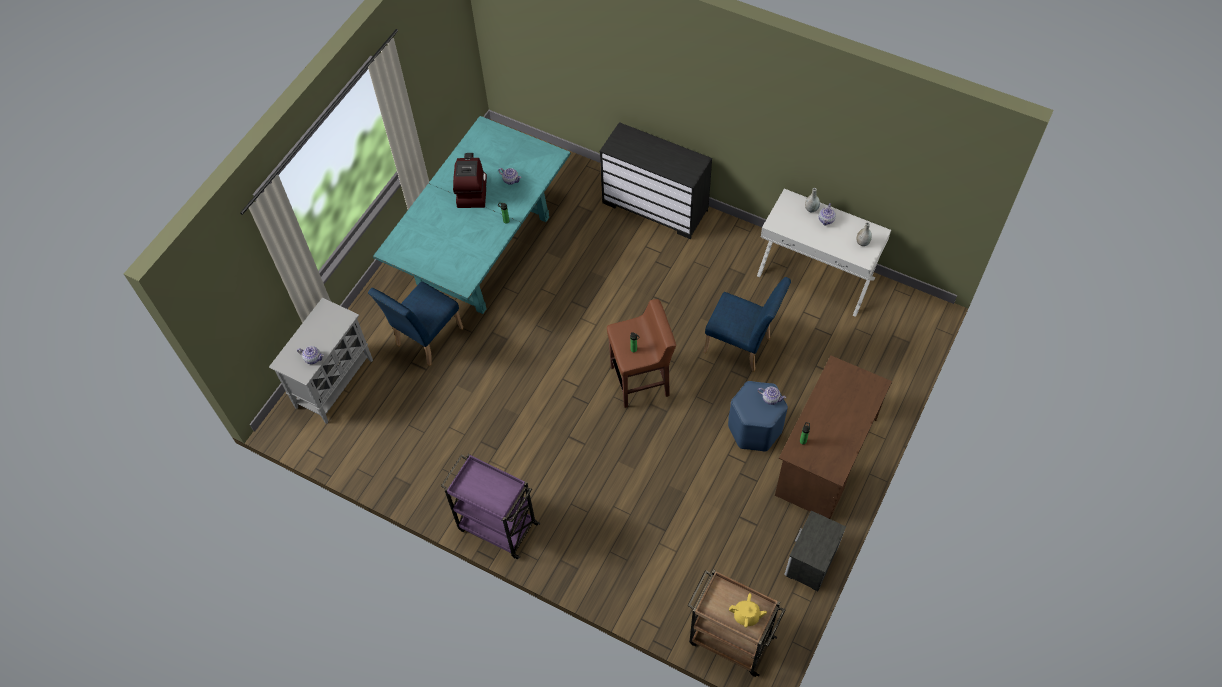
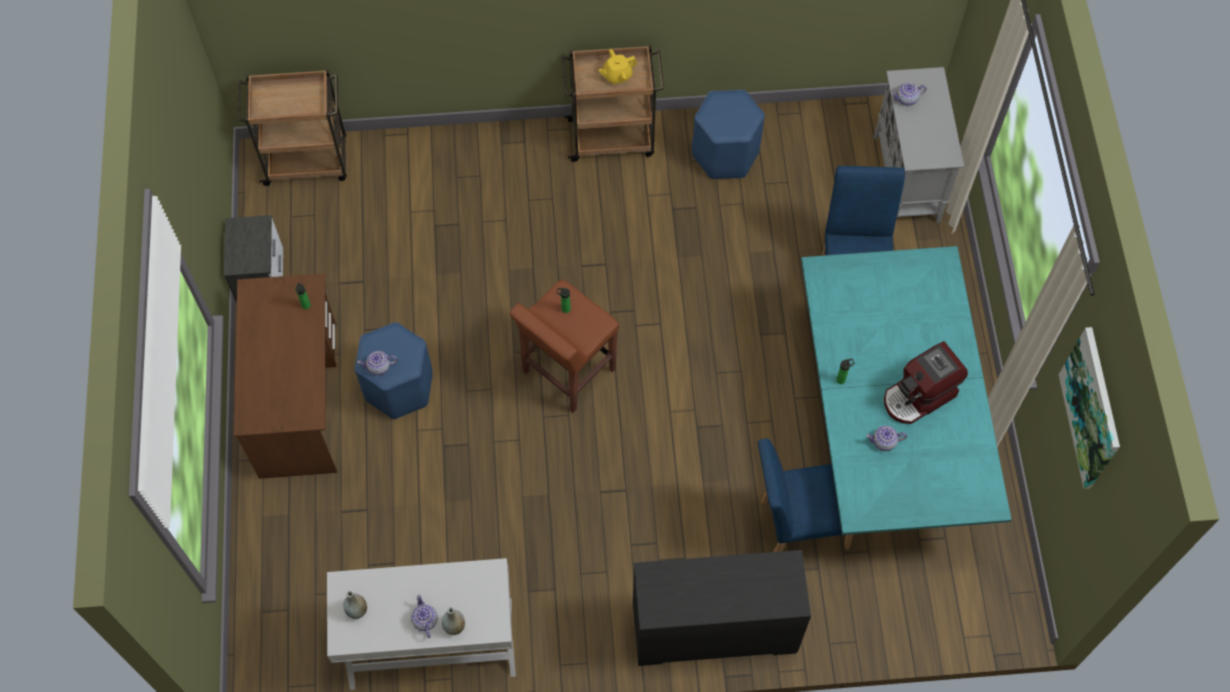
camera: 145 degrees right, 5 degrees up
(422, 57) = (1092, 408): none -> picture
(431, 468) = (725, 154): none -> blue stool
(471, 191) = (919, 397): coffee machine -> coffee machine turned 90 degrees clockwise
(496, 526) = (612, 137): purple cart -> brown cart
(742, 347) = (472, 483): blue chair -> blue chair (796, 524)
(746, 615) = (274, 97): yellow teapot -> yellow teapot (617, 75)

